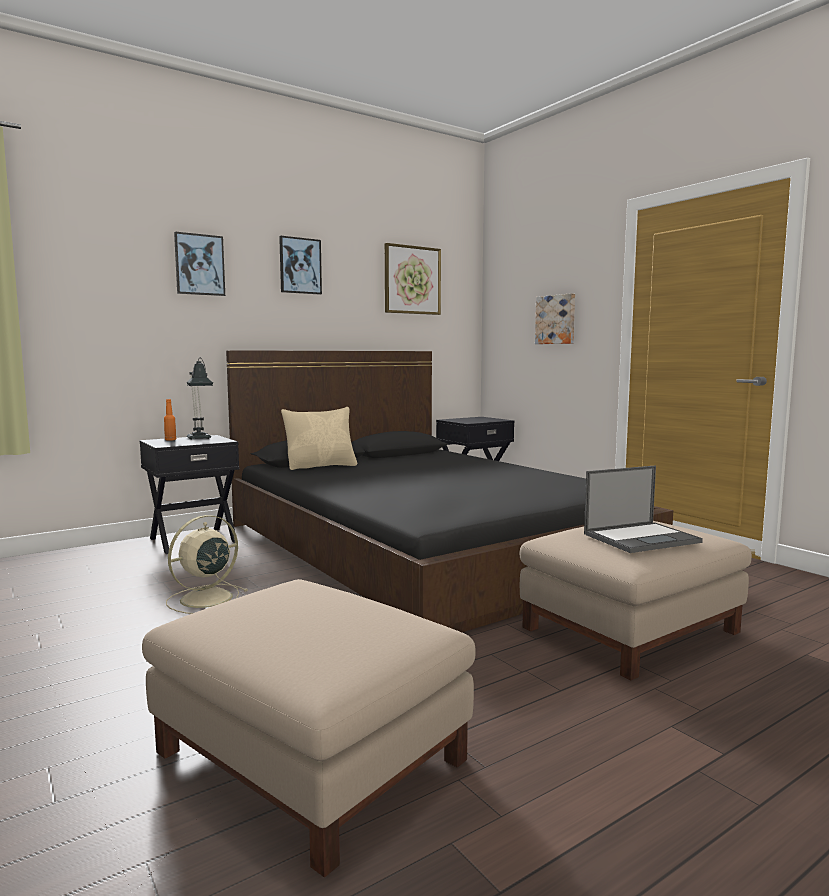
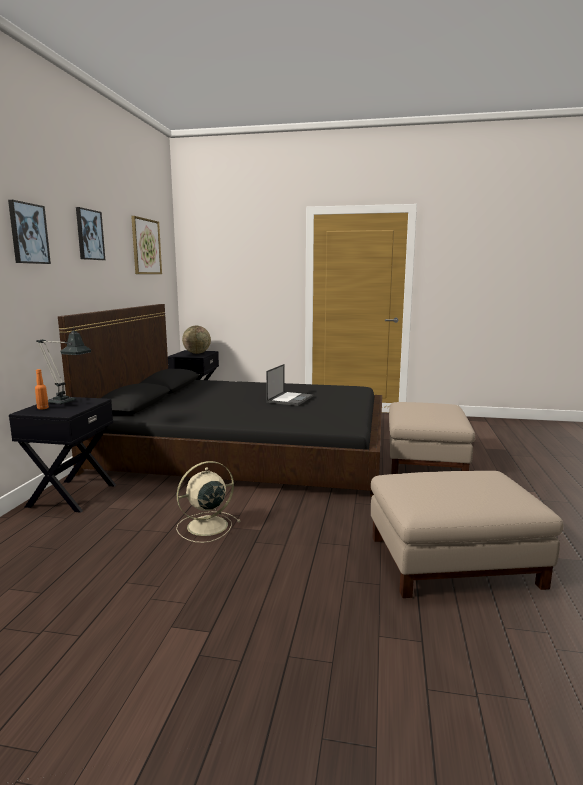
camera: 45 degrees left, 5 degrees up
(204, 599) = (205, 526): beige fan -> beige fan turned 60 degrees clockwise
(321, 466) = (159, 407): beige pillow -> none
(480, 420) = (197, 353): none -> globe
(556, 319) = (251, 280): picture -> none
(642, 538) = (438, 411): laptop -> laptop (290, 399)

